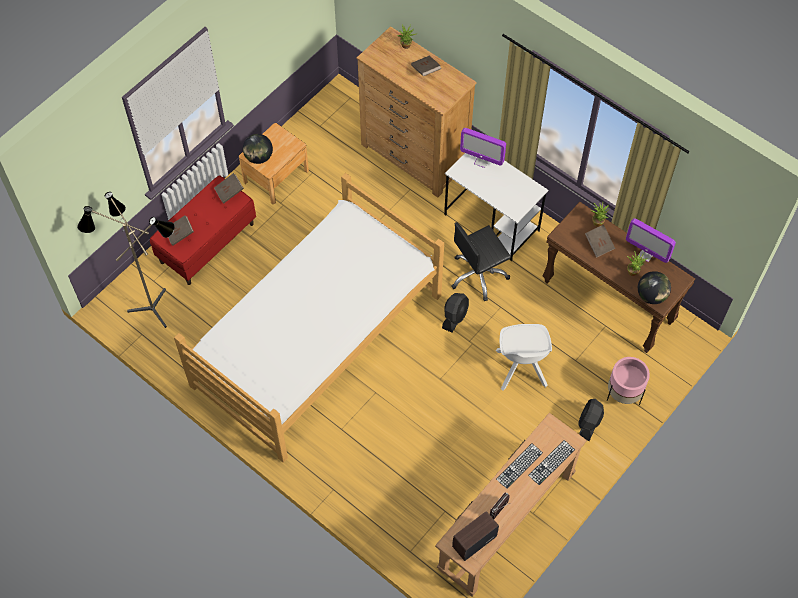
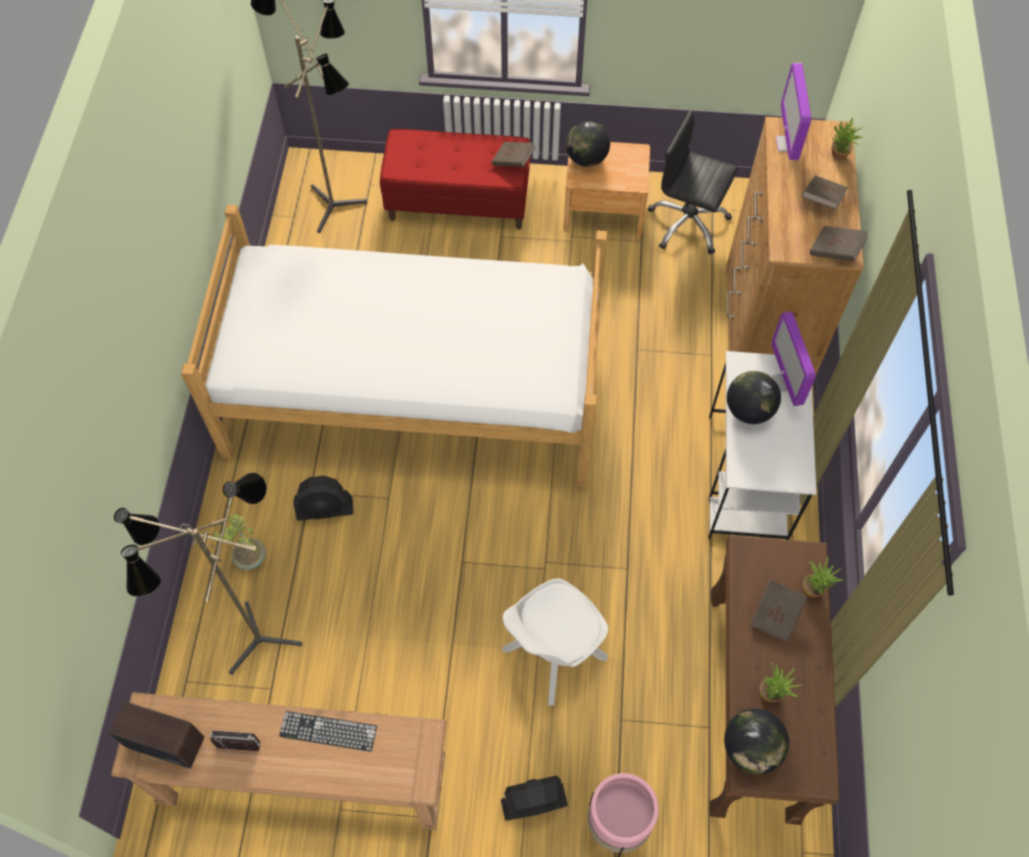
camera: 55 degrees right, 0 degrees up
(180, 234) = (417, 151): brown book -> brown book (835, 251)
(360, 481) = (250, 558): none -> potted plant
(407, 504) = (252, 636): none -> floor lamp
(455, 317) = (568, 522): black fan -> black fan (325, 509)
(478, 275) = (653, 512): black office chair -> black office chair (688, 224)
(485, 186) = (749, 410): none -> globe
(551, 462) = (363, 774): keyboard -> none
(646, 254) = (818, 695): monitor -> monitor (788, 144)

